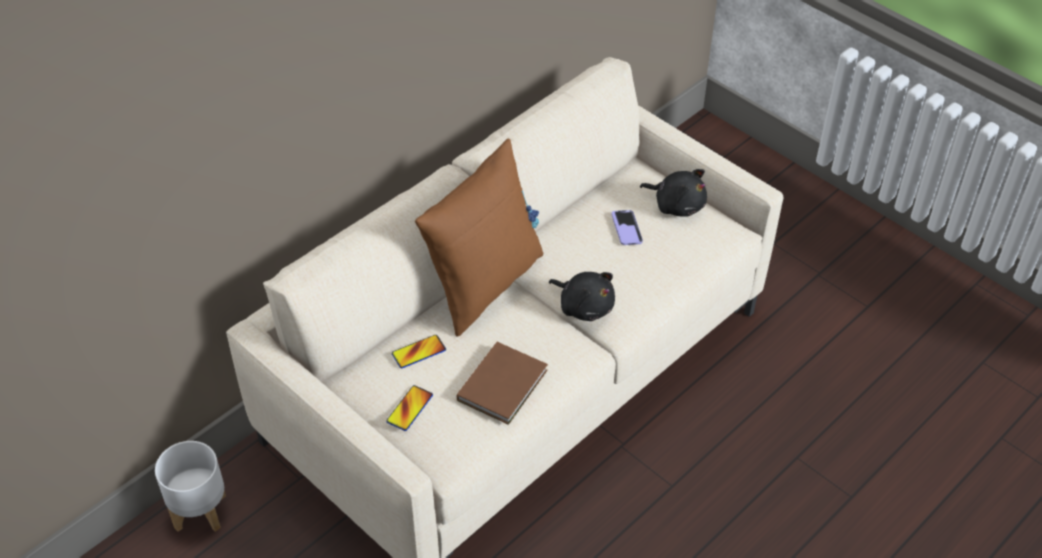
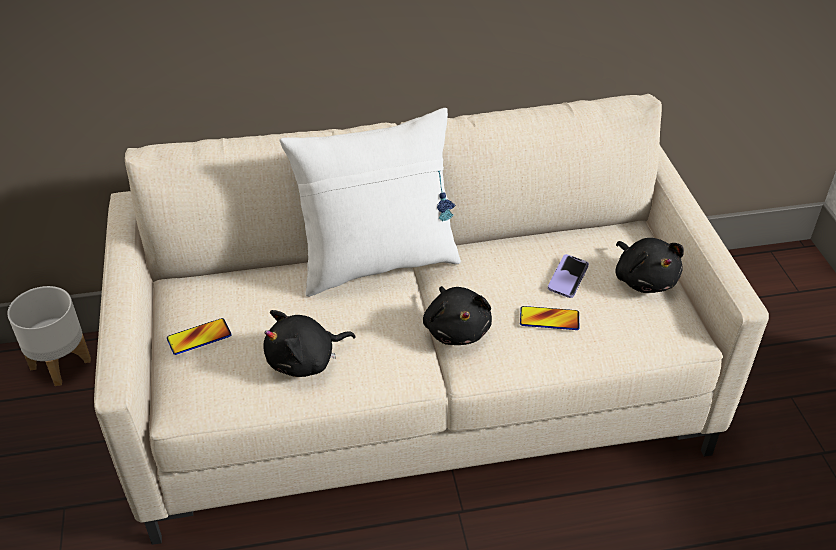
camera: 35 degrees right, 5 degrees down
(419, 352) = (259, 293): phone -> phone (549, 319)
(484, 285) = (377, 265): brown pillow -> white pillow
(505, 384) = (305, 361): brown book -> black plush toy

